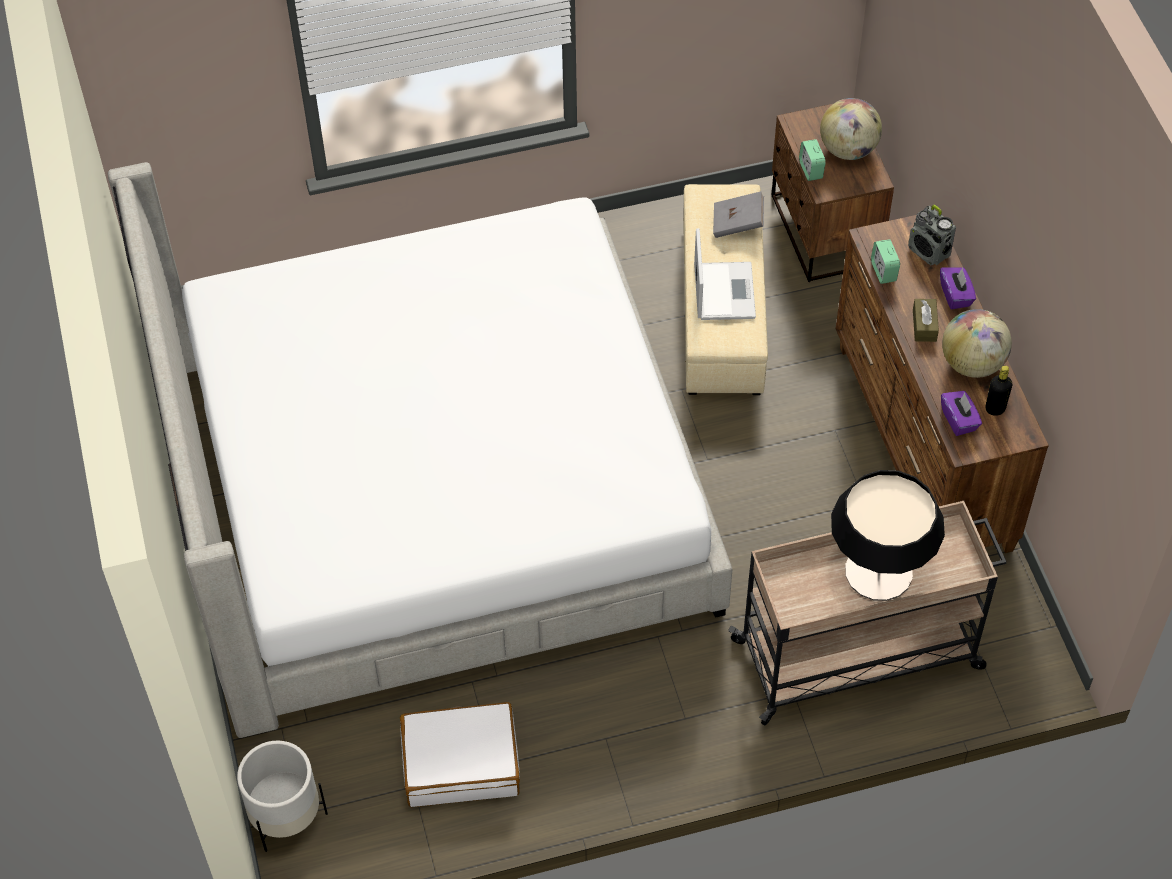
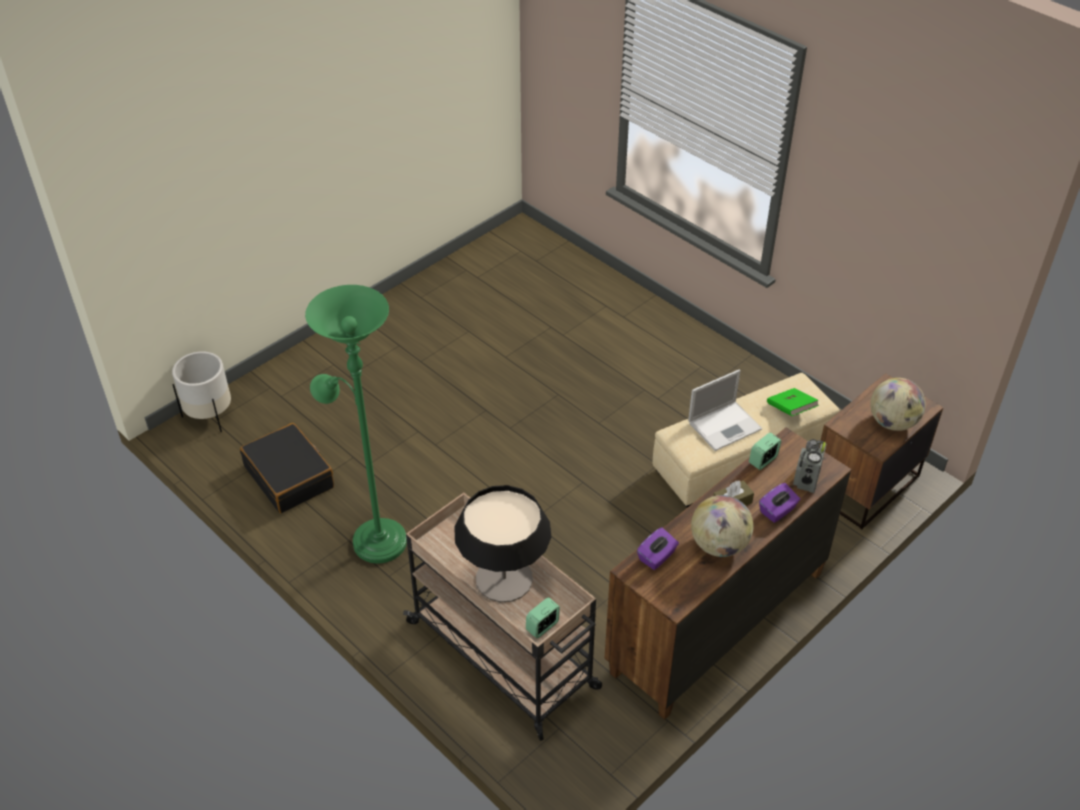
camera: 60 degrees right, 10 degrees down
(433, 489) = (485, 379): bed -> none
(461, 763) = (289, 477): white suitcase -> black suitcase
(619, 710) = (374, 538): none -> green floor lamp
(738, 224) = (790, 410): grey book -> green book
(811, 170) = (852, 410): alarm clock -> alarm clock (542, 626)
(995, 408) = (686, 575): black bottle -> none

